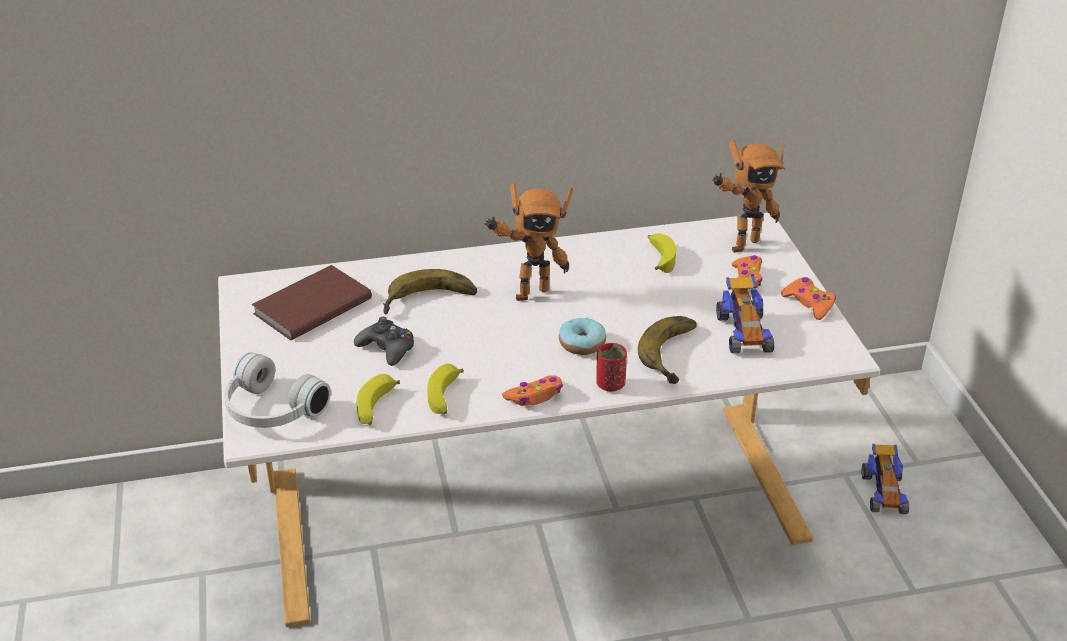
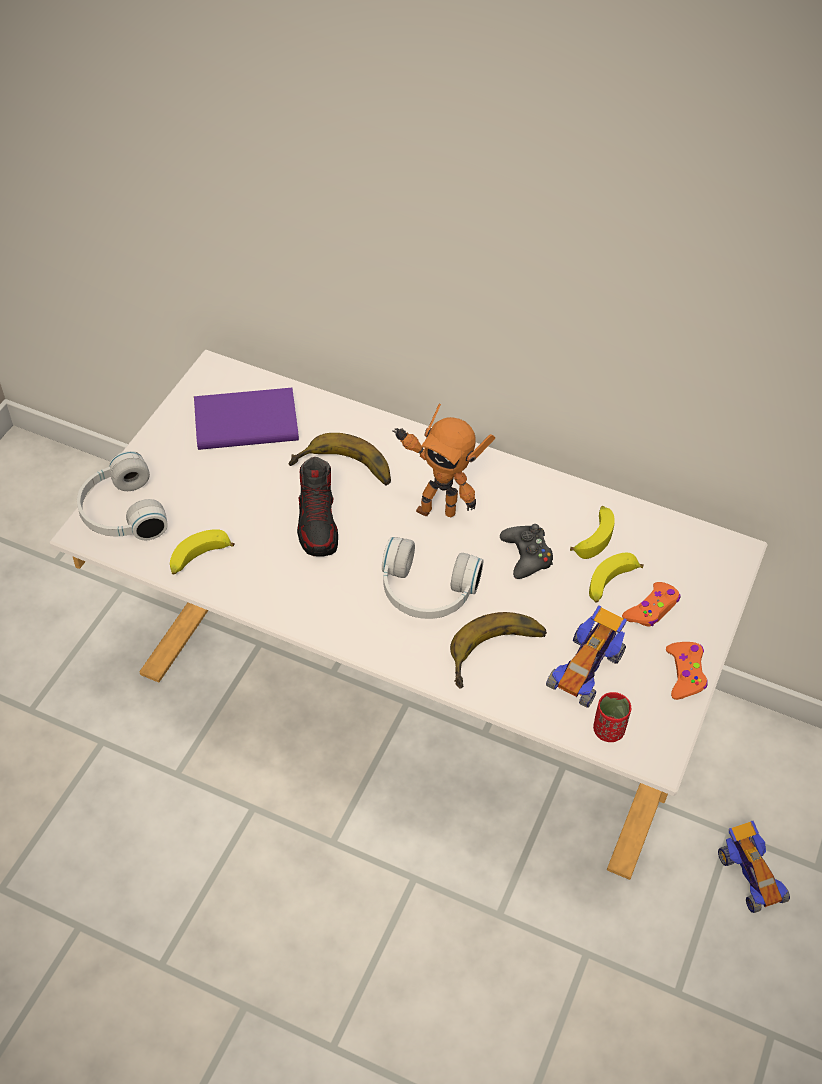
camera: 35 degrees right, 15 degrees up
(310, 306) = (244, 421): brown book -> purple book
(387, 348) = (262, 502): black game controller -> black game controller (527, 556)
(445, 397) = (260, 581): banana -> banana (610, 584)
(448, 341) = (318, 523): none -> shoe
(535, 396) = (332, 625): orange game controller -> none
(582, 344) = (426, 593): donut -> white headphones
(610, 384) = (406, 652): red cup -> red cup (608, 730)
(741, 244) = (692, 564): toy robot -> none
(883, 492) = (750, 875): toy car -> toy car turned 60 degrees counterclockwise

